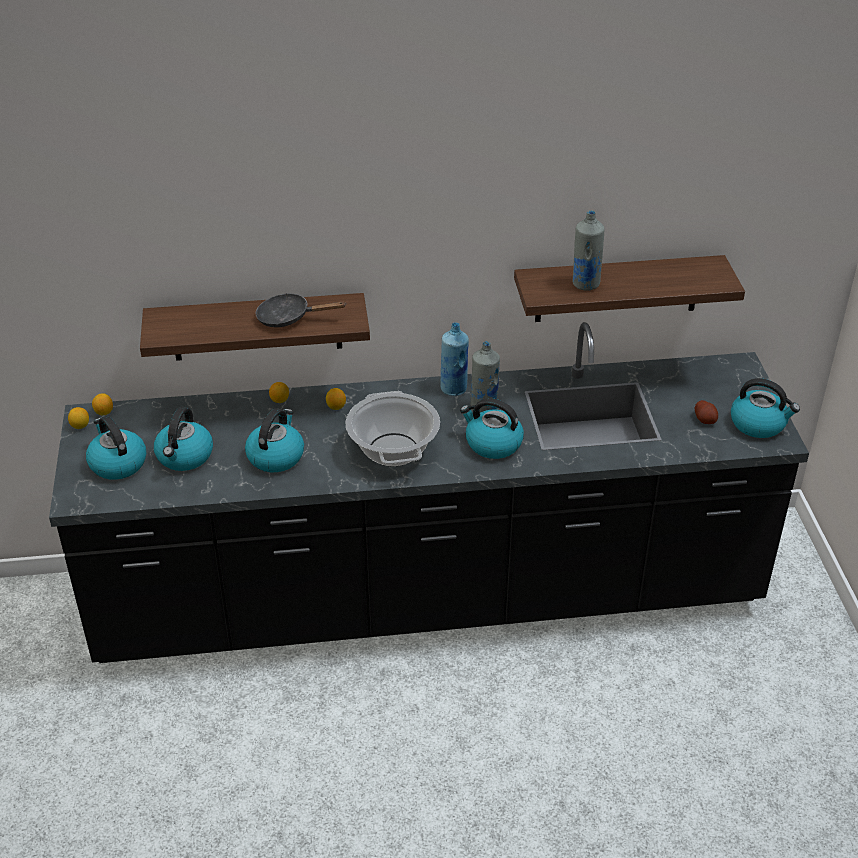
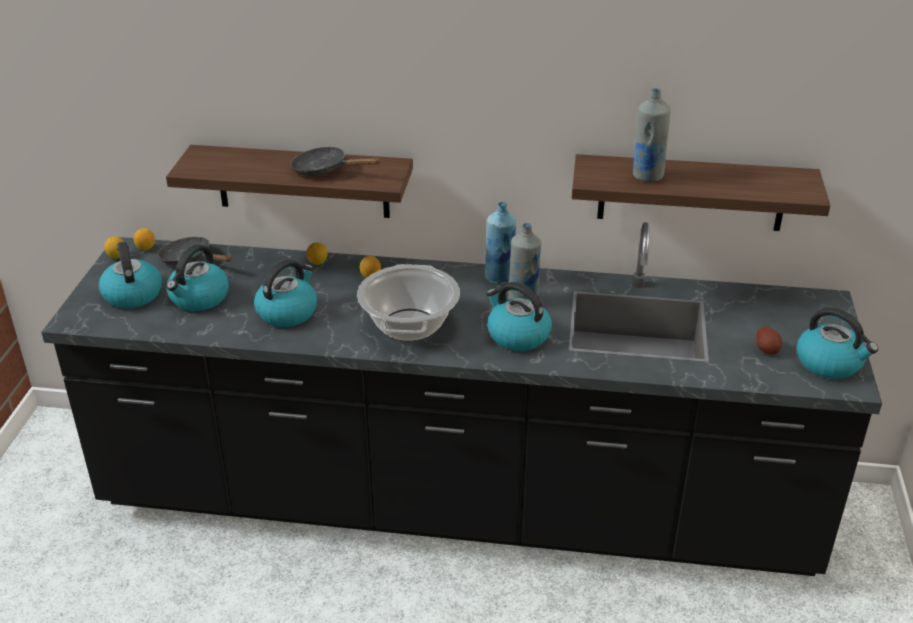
camera: 15 degrees right, 5 degrees down
(155, 417) = (190, 259): none -> black frying pan

